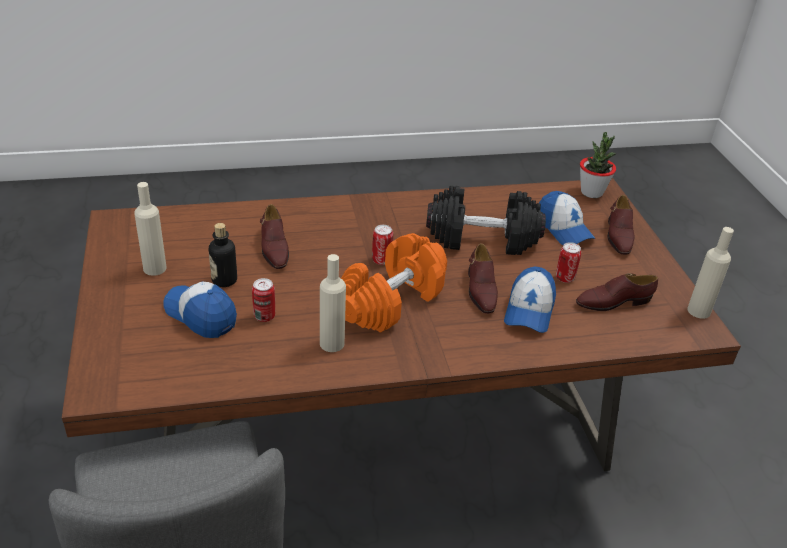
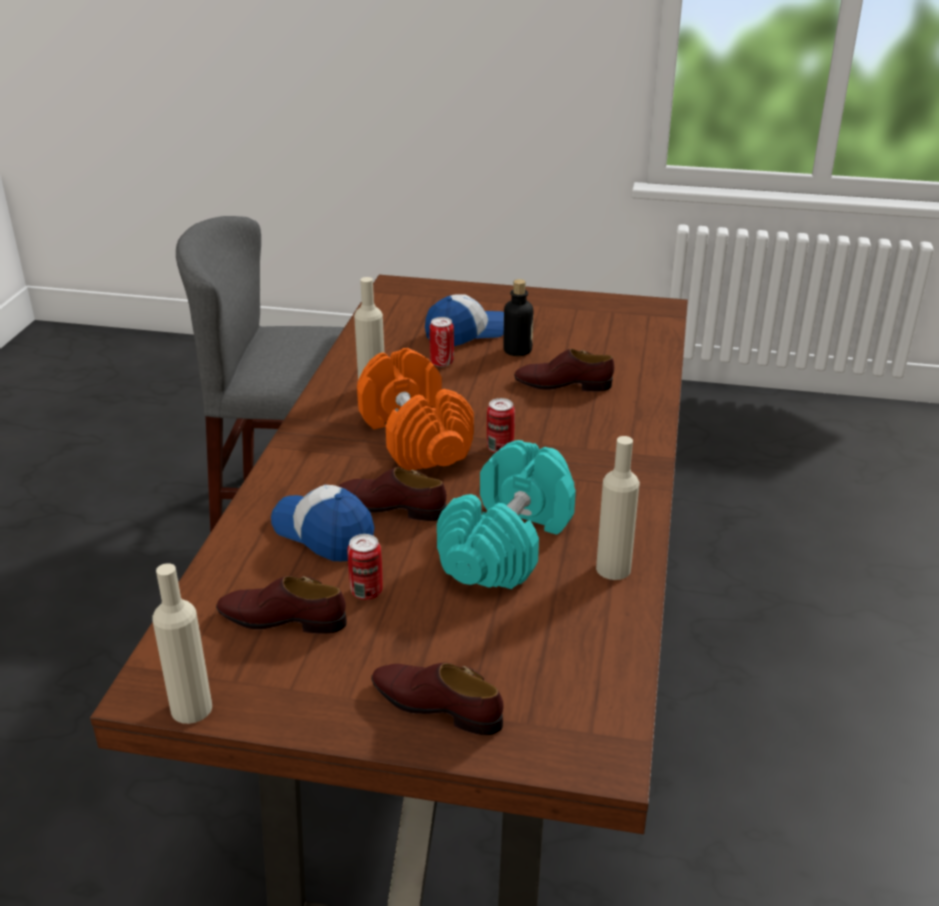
camera: 115 degrees right, 5 degrees down
(155, 268) = (559, 320): beige bottle -> beige bottle (613, 569)
(482, 238) = (507, 545): black dumbbell -> turquoise dumbbell
(563, 229) = (490, 642): cap -> none
(591, 192) = (597, 735): potted plant -> none
(613, 302) = (282, 619): brown shoe -> brown shoe turned 90 degrees counterclockwise

